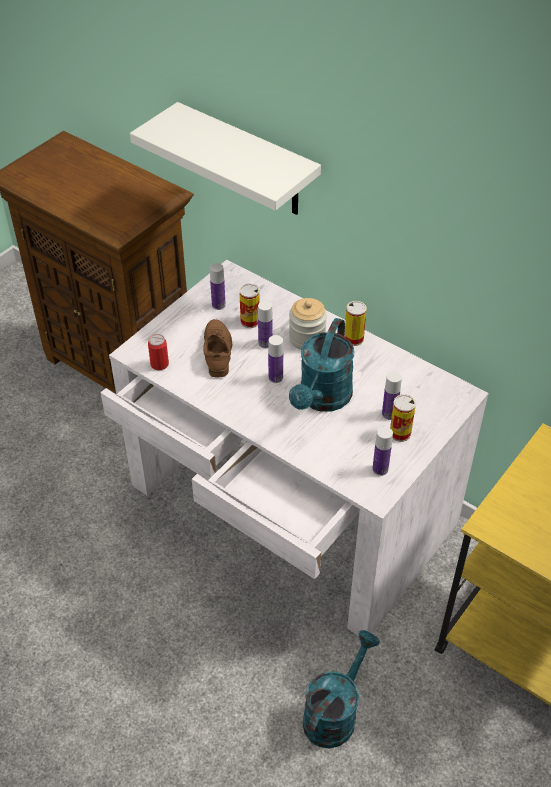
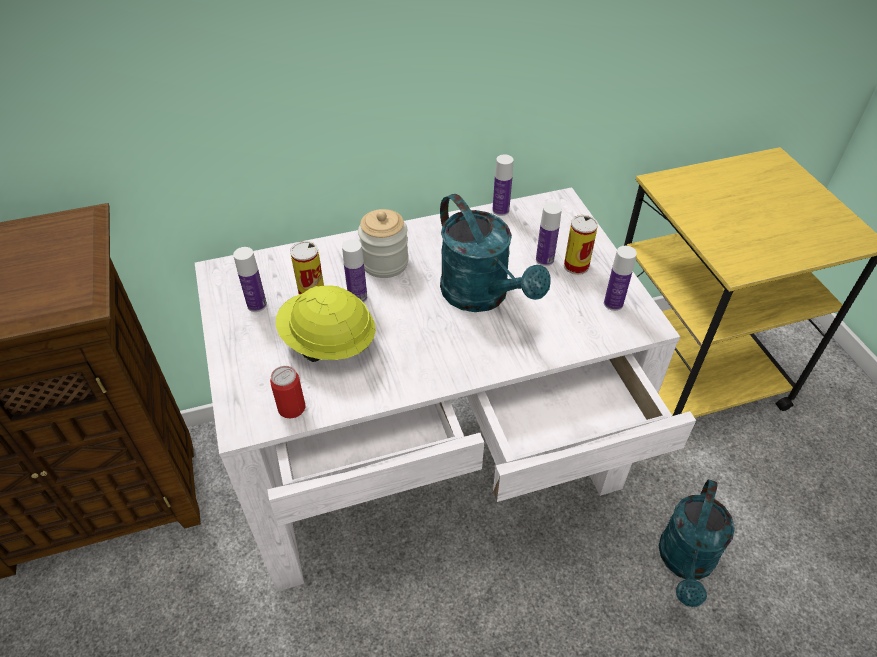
camera: 55 degrees left, 0 degrees up
(217, 351) = (328, 343): brown shoe -> yellow hard hat
(247, 161) = (182, 99): white shelf -> none
(275, 377) = (417, 315): bottle -> bottle (500, 210)
(334, 712) = (685, 563): turquoise watering can -> turquoise watering can turned 135 degrees counterclockwise
(354, 339) = (420, 231): can -> none

